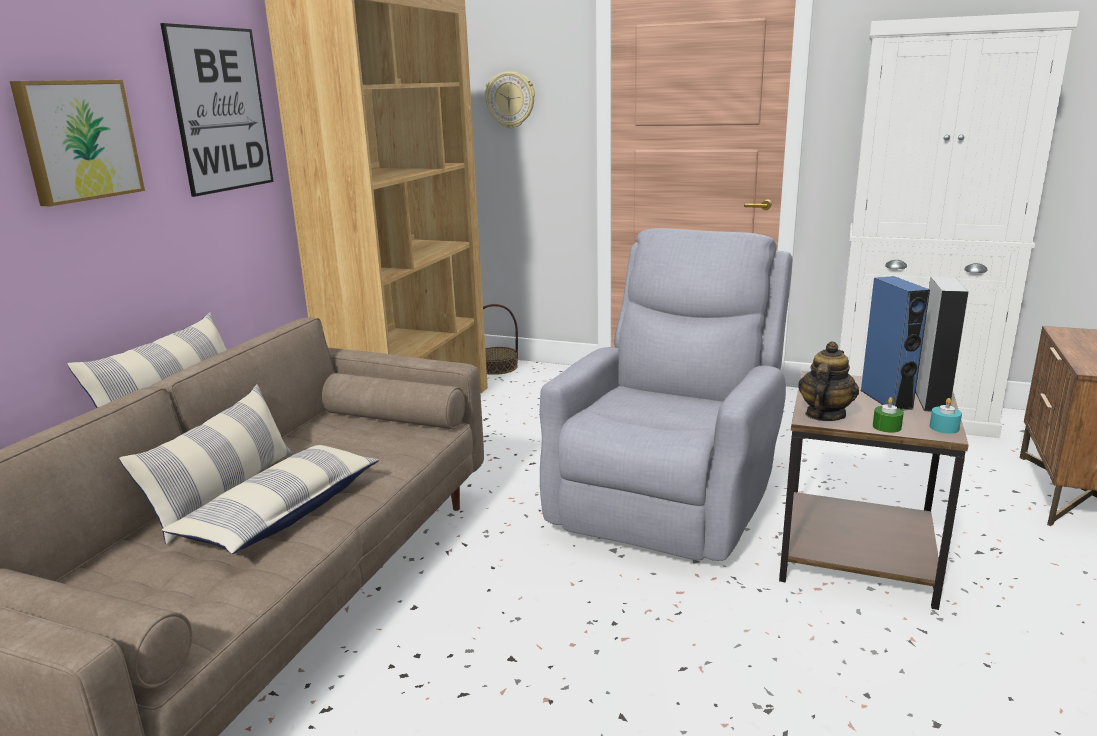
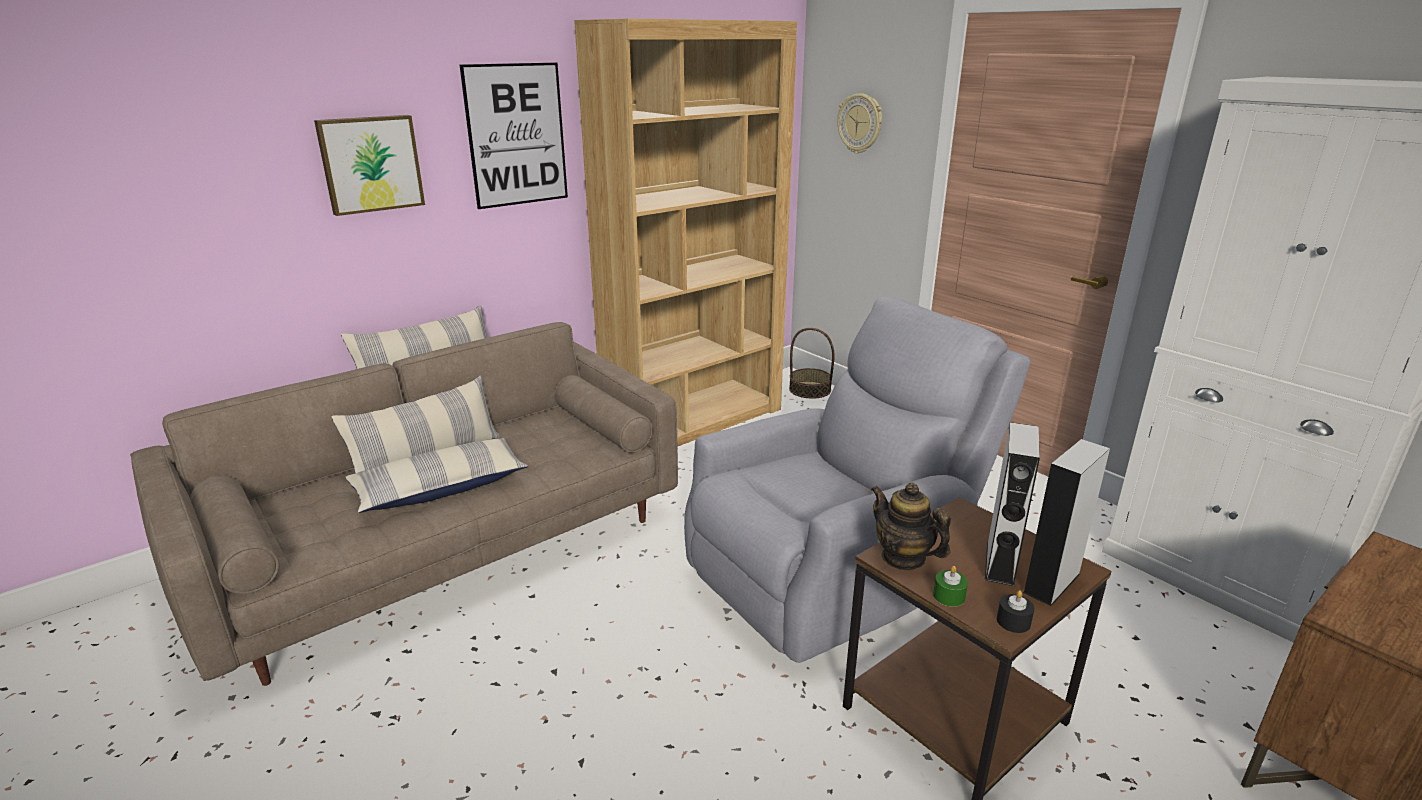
camera: 30 degrees right, 5 degrees up
(824, 415) = (903, 558): teapot -> teapot turned 105 degrees counterclockwise
(886, 399) = (1000, 563): blue speaker -> grey speaker
(944, 427) = (1013, 621): turquoise candle -> black candle

